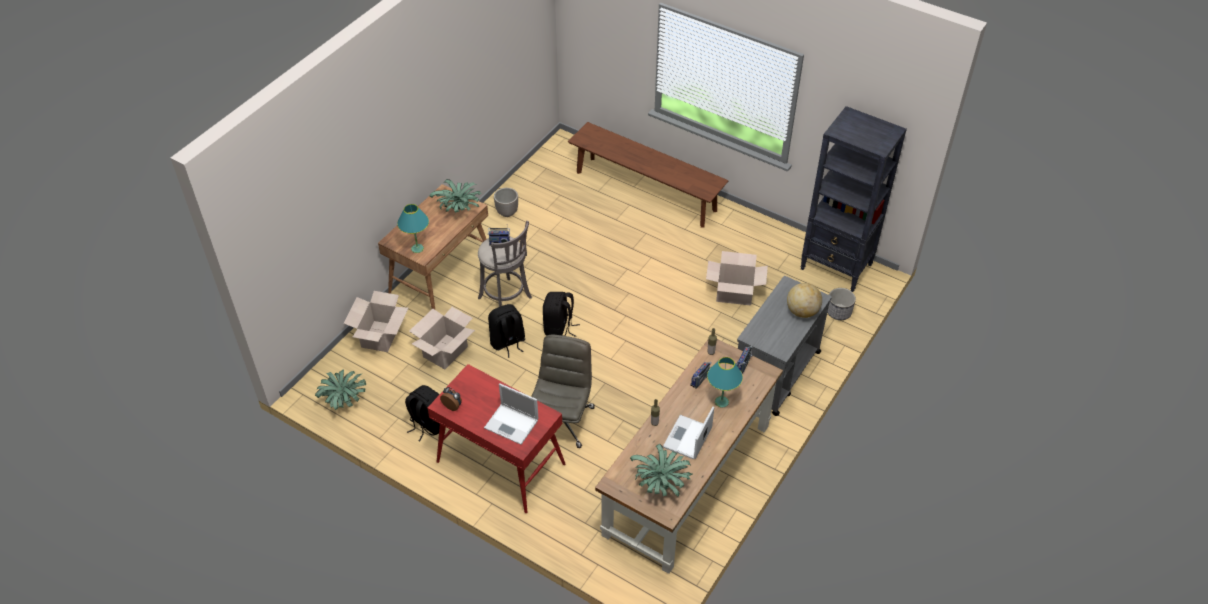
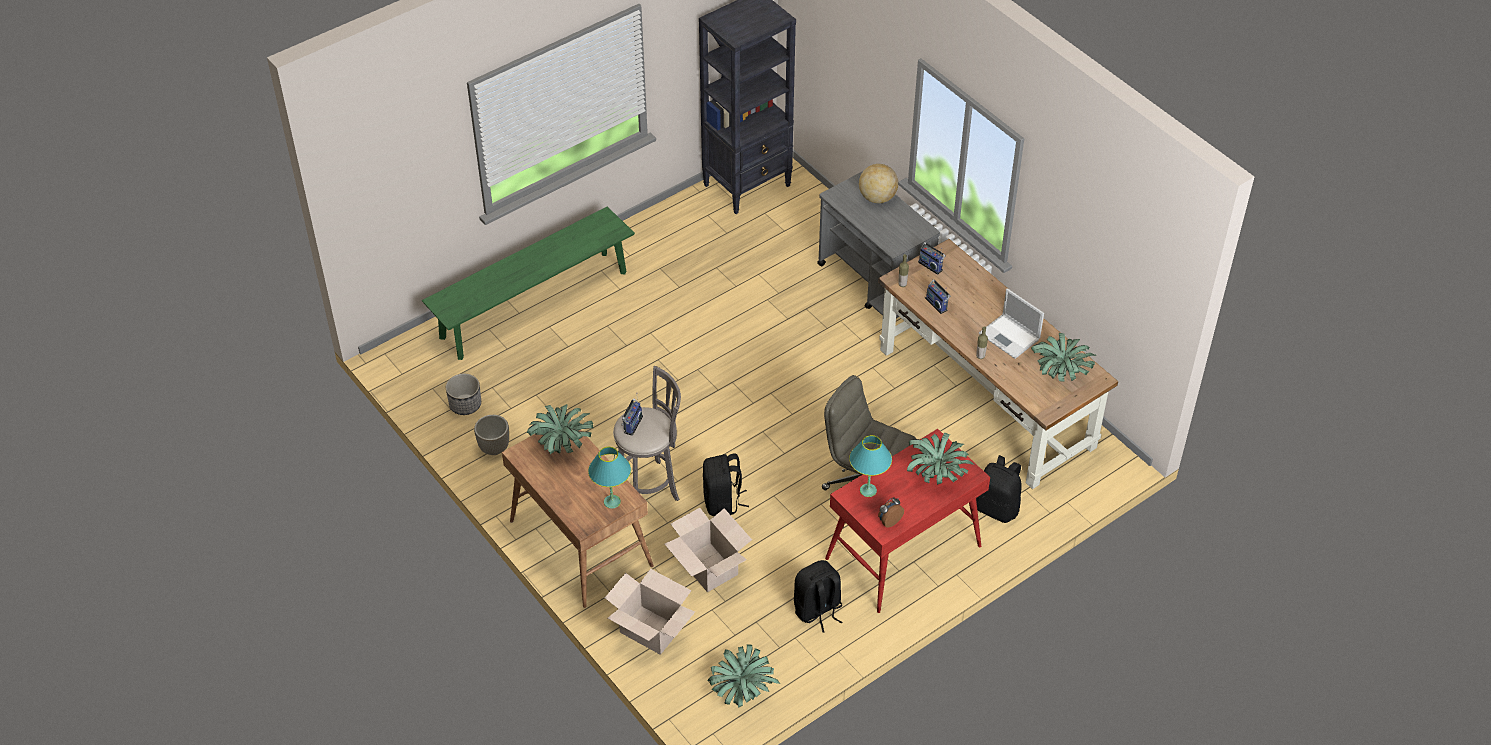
camera: 70 degrees left, 0 degrees up
(512, 424) = (937, 474): laptop -> potted plant
(559, 328) = (723, 448): black backpack -> black backpack (997, 508)
(645, 191) = (534, 304): brown bench -> green bench
(721, 402) = (972, 296): turquoise table lamp -> turquoise table lamp (868, 490)
(734, 293) = (744, 279): cardboard box -> none
(839, 312) = (813, 206): planter -> planter (465, 404)

